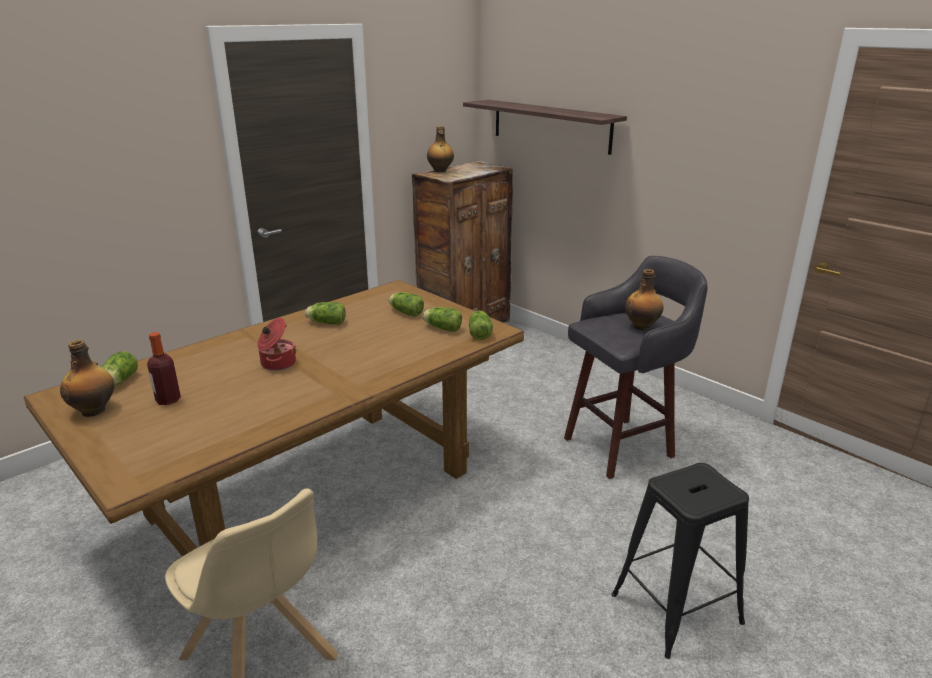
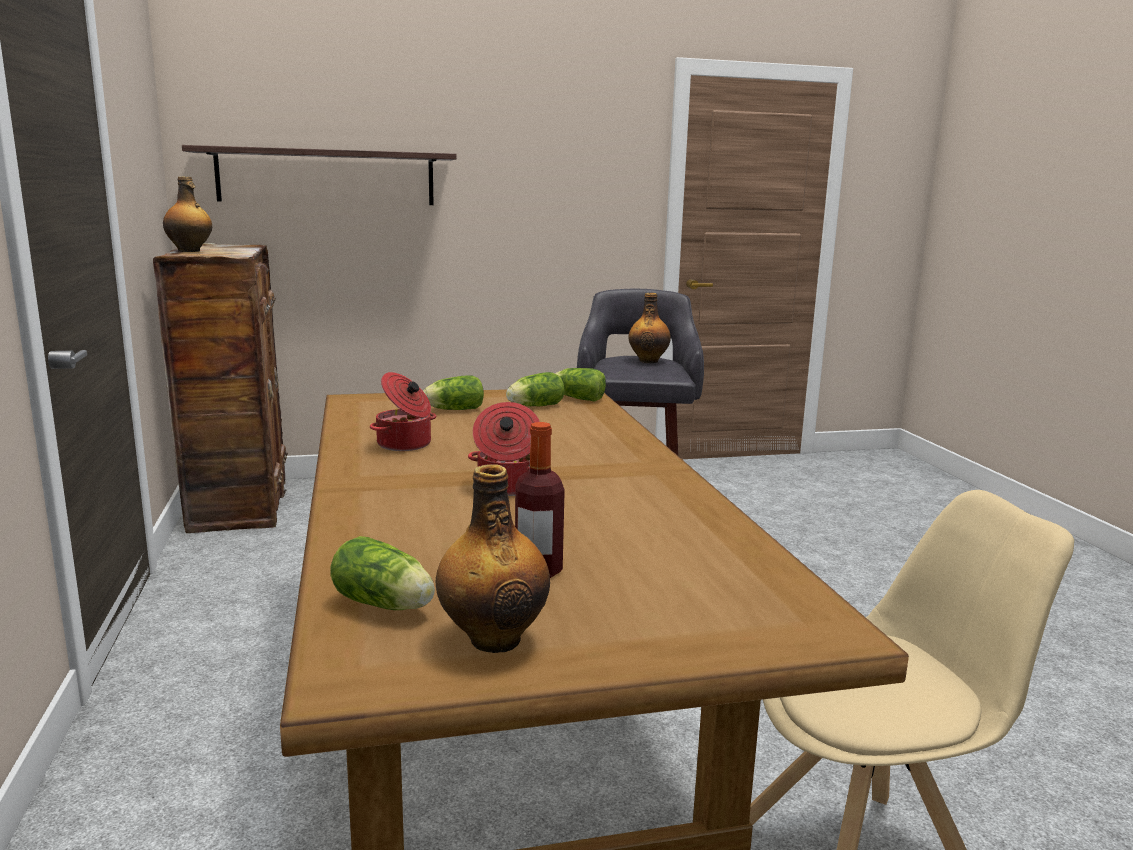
camera: 60 degrees left, 10 degrees down
(325, 323) = (405, 445): lettuce -> cooking pot
(676, 608) = (889, 580): black stool -> none

